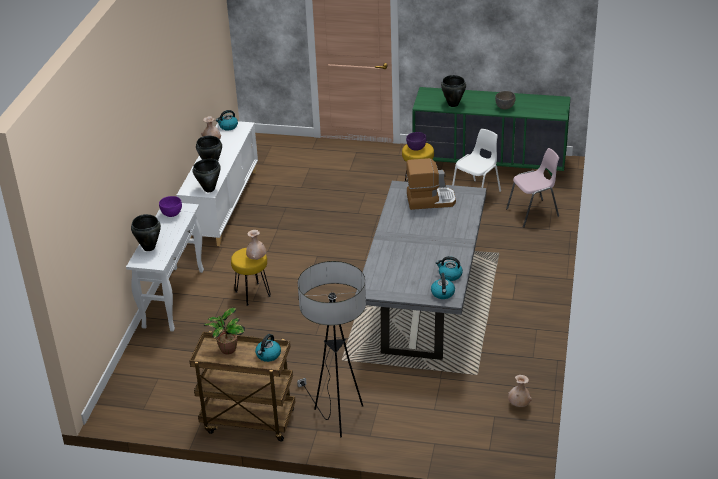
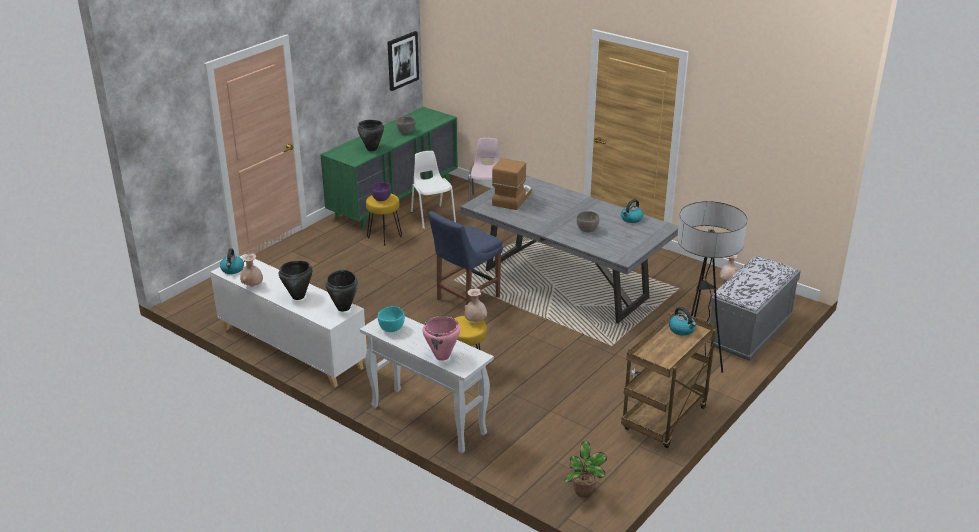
camera: 65 degrees left, 5 degrees down
(149, 248) = (442, 356): black cooking pot -> pink cooking pot
(172, 214) = (392, 329): purple bowl -> turquoise bowl
(227, 350) = (658, 350): potted plant -> potted plant (584, 492)
(353, 258) = (465, 299): none -> blue chair
(405, 257) = (587, 230): none -> grey bowl
(430, 442) = (749, 333): none -> grey bench
(443, 293) = (654, 228): kettle -> none
(549, 41) = (402, 60): none -> picture

